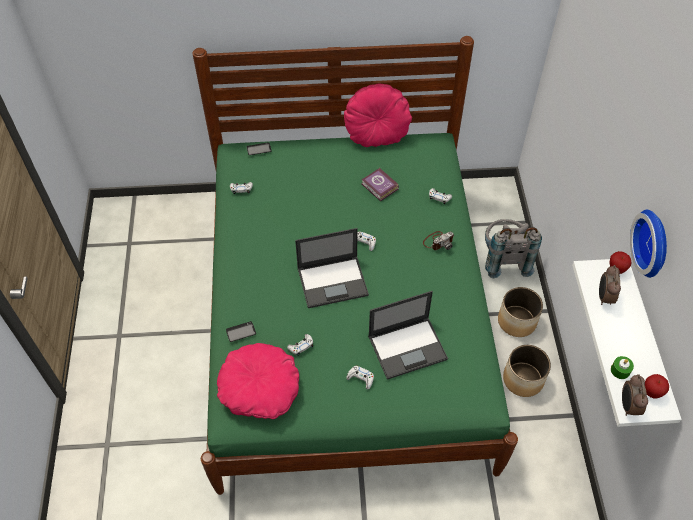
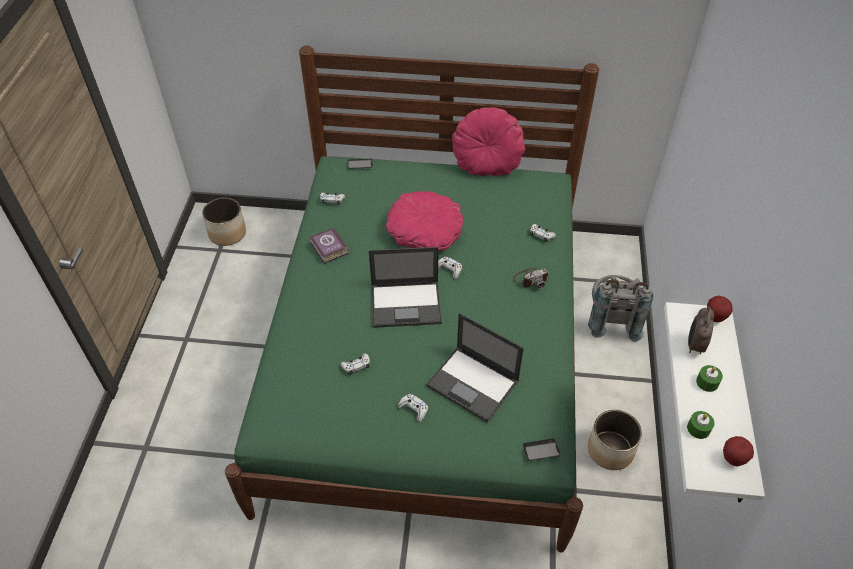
camera: 10 degrees right, 5 degrees down
(241, 332) = (295, 341): phone -> phone (541, 450)
(260, 386) = (302, 400): pink pillow -> pink pillow (426, 229)
(379, 187) = (478, 216): book -> book (329, 248)
(408, 347) = (473, 384): laptop -> laptop turned 45 degrees clockwise
(517, 321) = (615, 387): planter -> planter (228, 233)
(620, 328) = (707, 382): none -> green candle
(628, 406) = (700, 470): alarm clock -> none
(654, 243) = (758, 285): wall clock -> none

